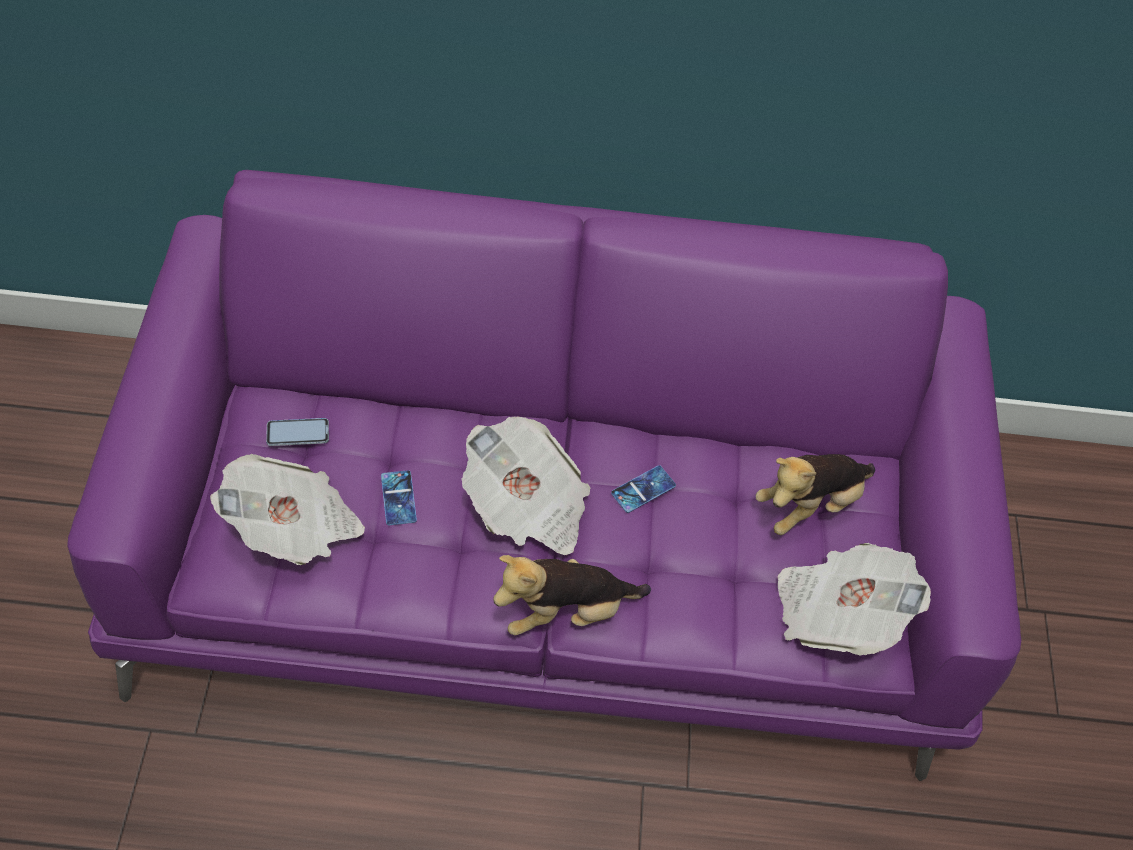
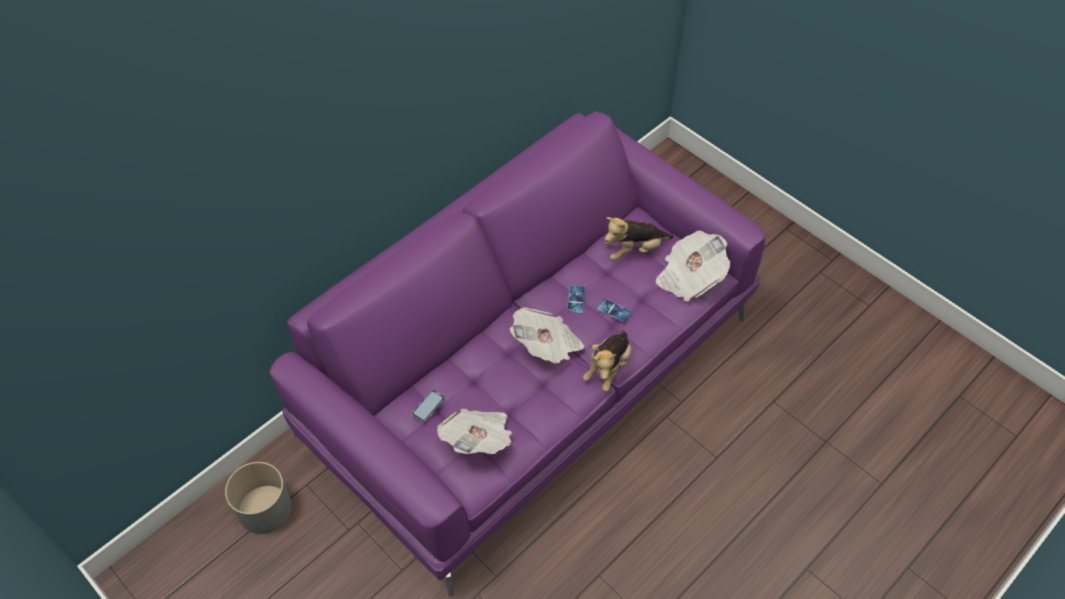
camera: 45 degrees left, 0 degrees up
(96, 404) = (264, 509): none -> grey planter
(398, 498) = (499, 390): phone -> phone (614, 310)
(810, 505) = (634, 250): plush toy -> plush toy turned 60 degrees clockwise

